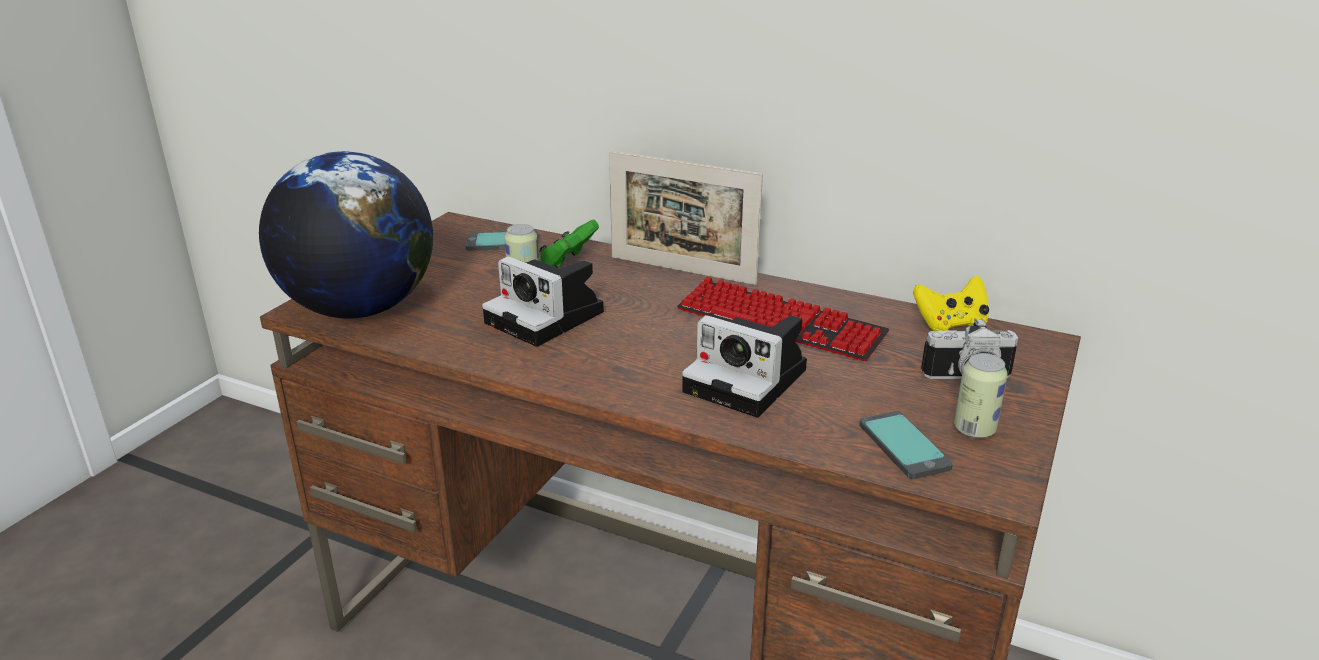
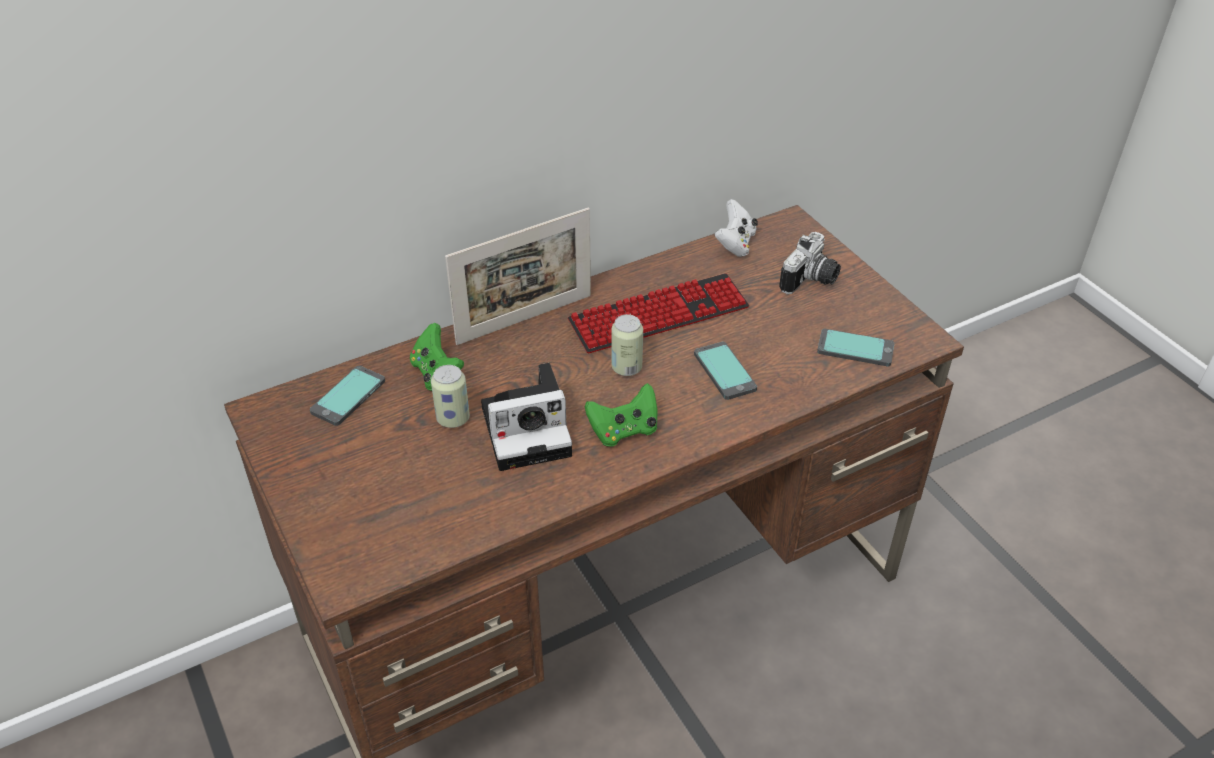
camera: 55 degrees left, 15 degrees up
(359, 309) = (386, 542): globe -> none
(599, 359) = (624, 431): none -> green game controller
(750, 381) = (725, 371): camera -> phone
(950, 324) = (735, 244): yellow game controller -> white game controller
(974, 430) = (861, 311): can -> can (626, 367)

